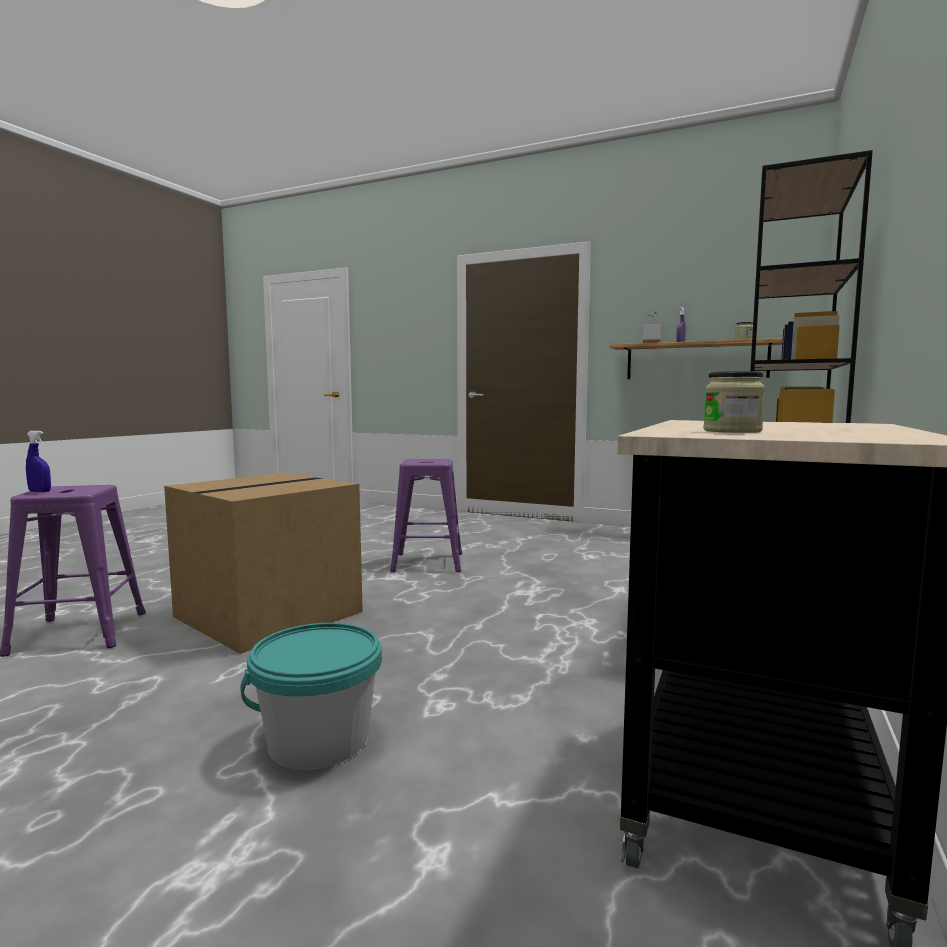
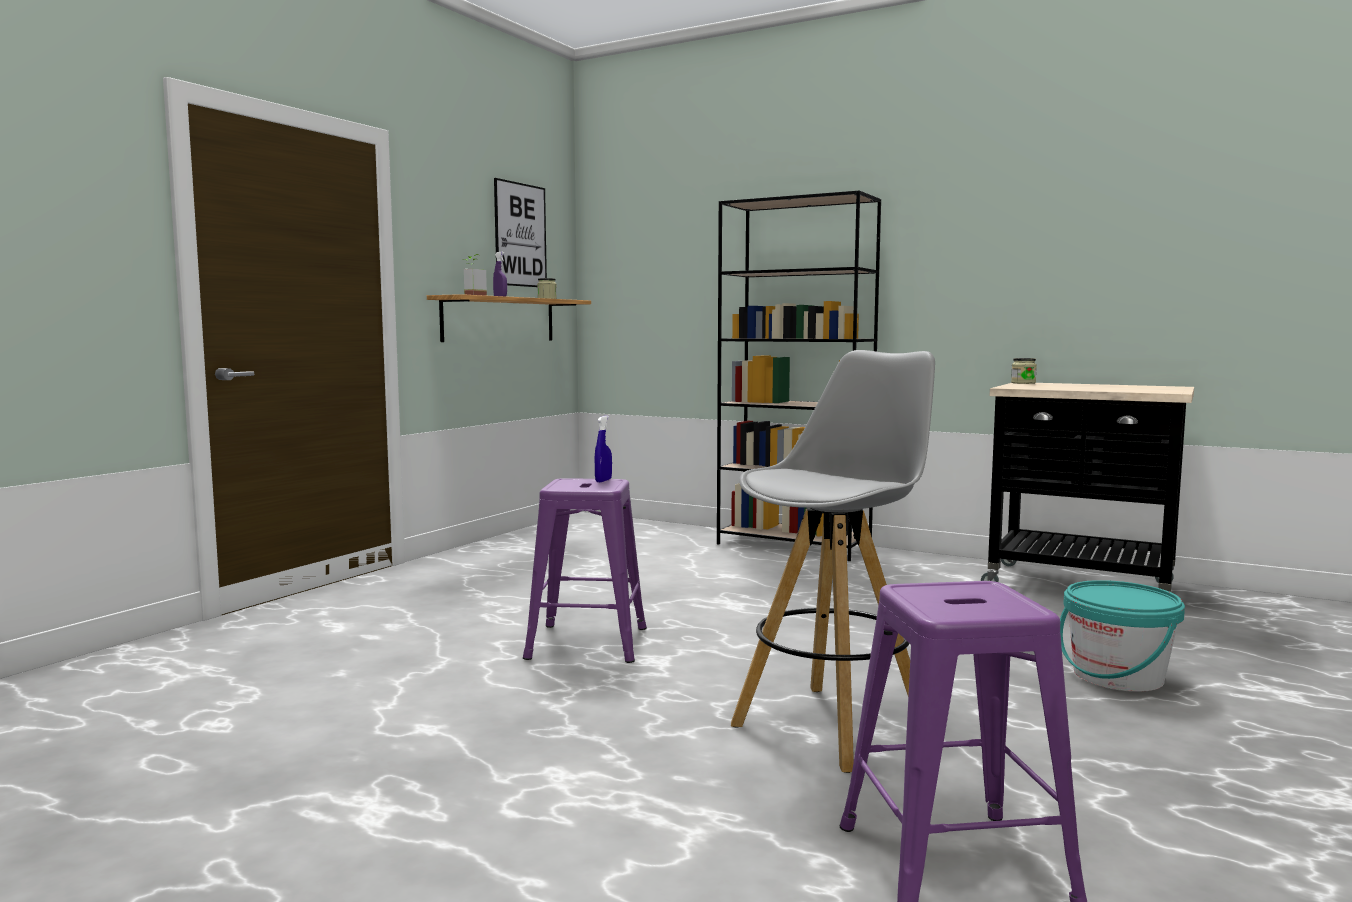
camera: 85 degrees left, 0 degrees up
(40, 491) = (998, 609): blue spray bottle -> blue spray bottle (603, 481)
(268, 615) = (834, 725): cardboard box -> grey stool
(730, 288) = (520, 235): none -> picture
(732, 431) = (1139, 389): jar -> jar (1023, 383)

